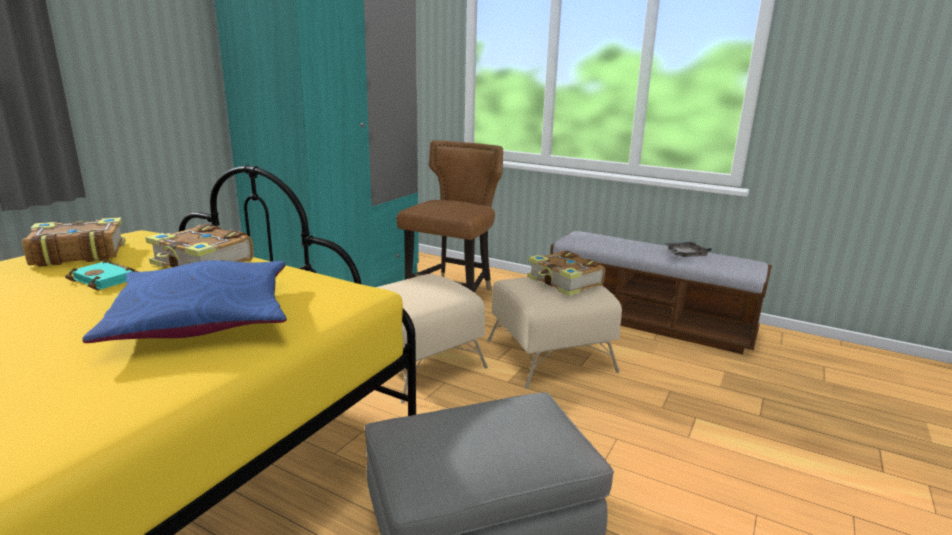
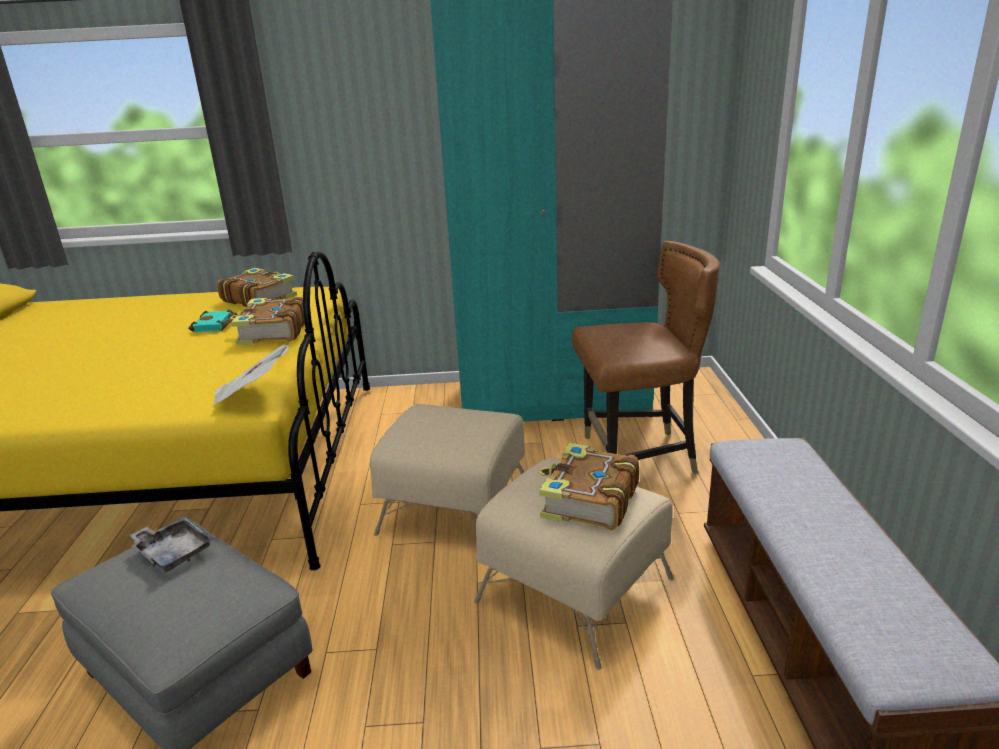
camera: 60 degrees right, 5 degrees up
(203, 318) = (161, 378): blue pillow -> none
(343, 290) = (252, 395): none -> newspaper
(684, 255) = (845, 566): grey tray -> grey tray (173, 552)

